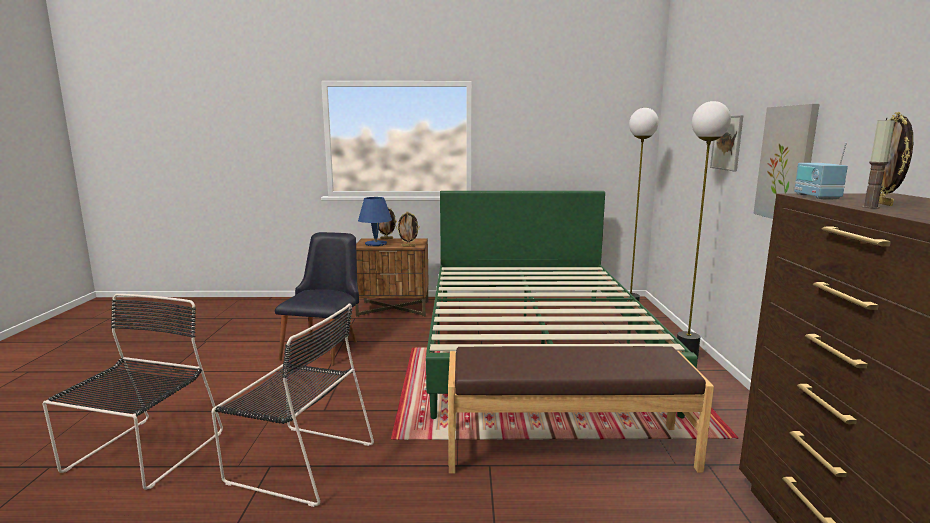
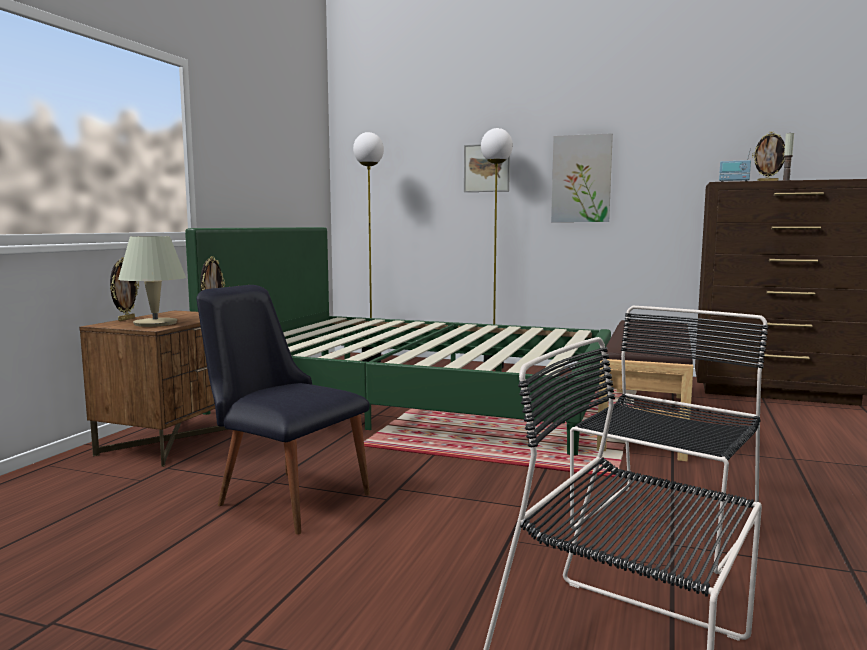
camera: 70 degrees left, 5 degrees down
(376, 244) = (155, 323): blue table lamp -> beige table lamp

